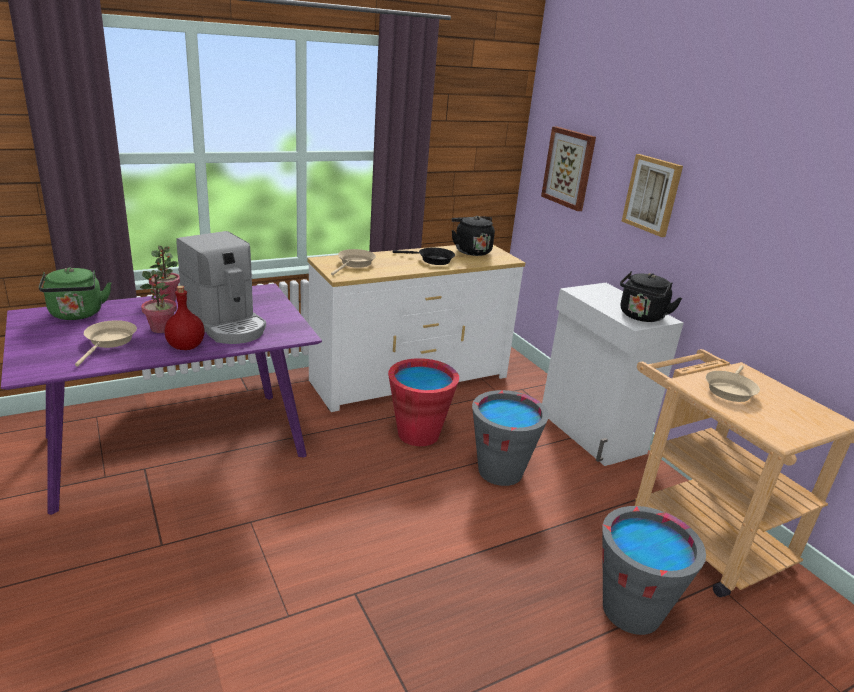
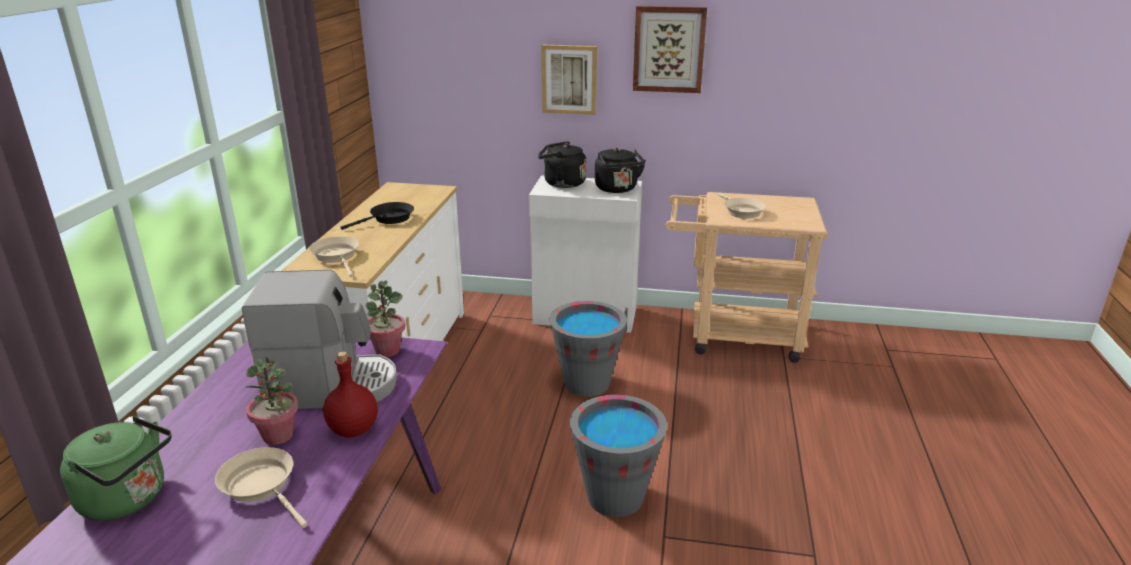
camera: 50 degrees left, 0 degrees up
(166, 299) = (192, 411): potted plant -> potted plant (387, 350)
(418, 434) = (487, 402): red bucket -> none
(471, 251) = (395, 196): black kettle -> black kettle (561, 183)
(569, 168) = (449, 76): picture -> picture (669, 49)
(631, 611) = (783, 404): grey bucket -> grey bucket (615, 497)

